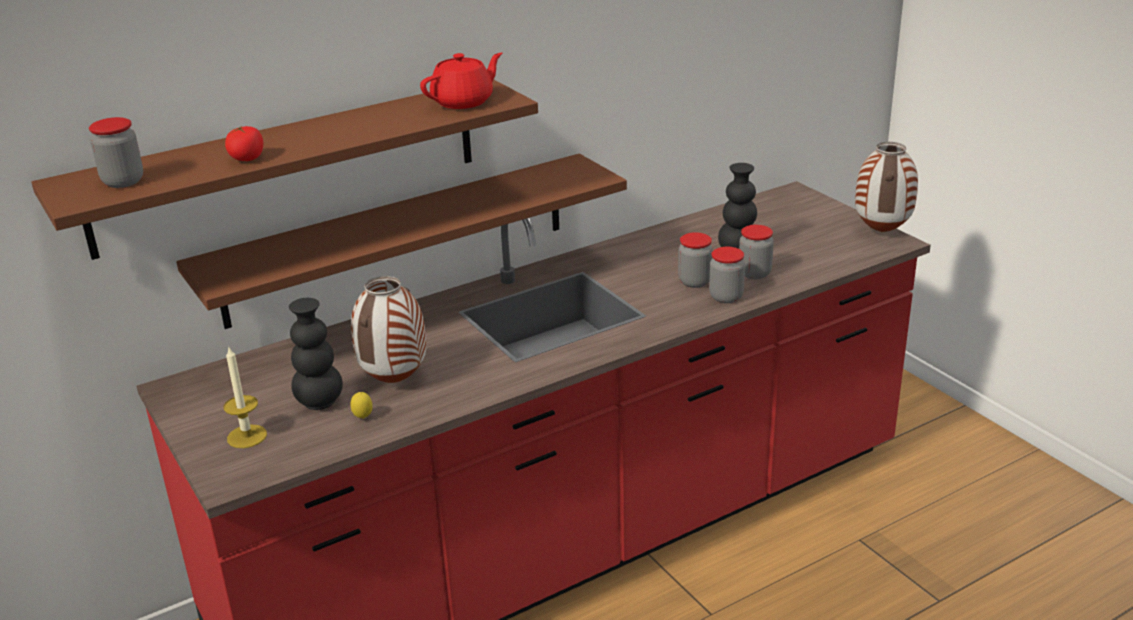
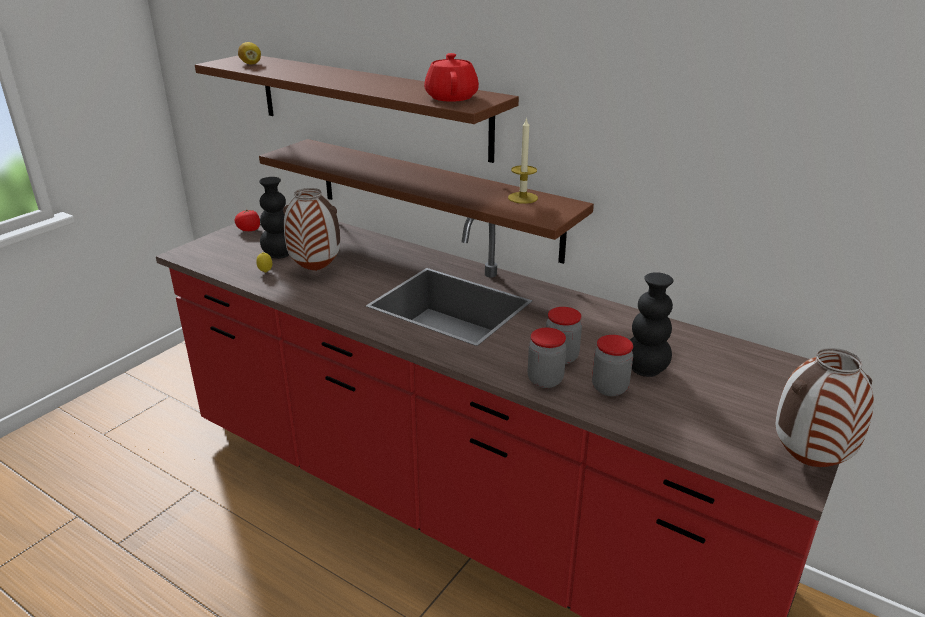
camera: 65 degrees right, 0 degrees up
(123, 181) = (251, 64): jar -> lemon
(247, 159) = (299, 75): tomato -> tomato (249, 229)
(247, 436) = (233, 245): candle -> candle (523, 198)
(464, 102) = (451, 97): red teapot -> red teapot turned 120 degrees counterclockwise

